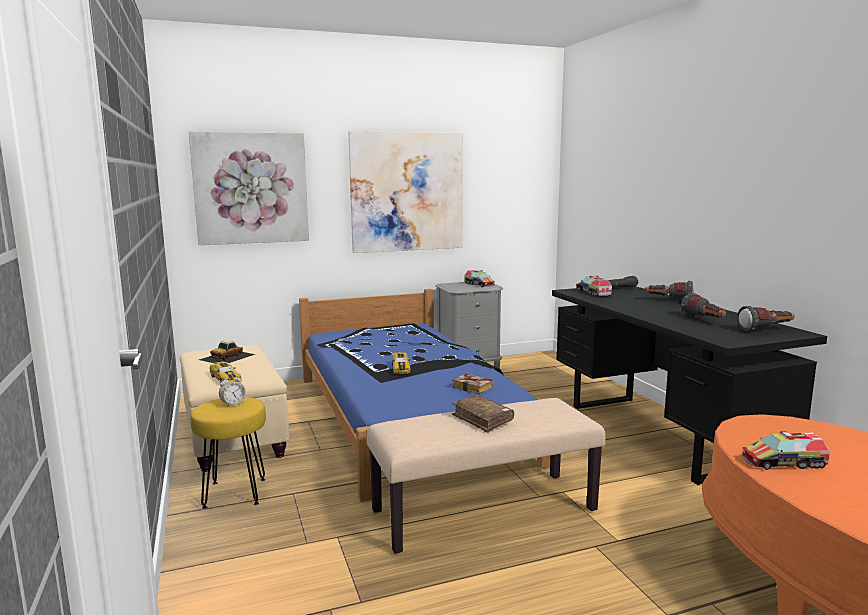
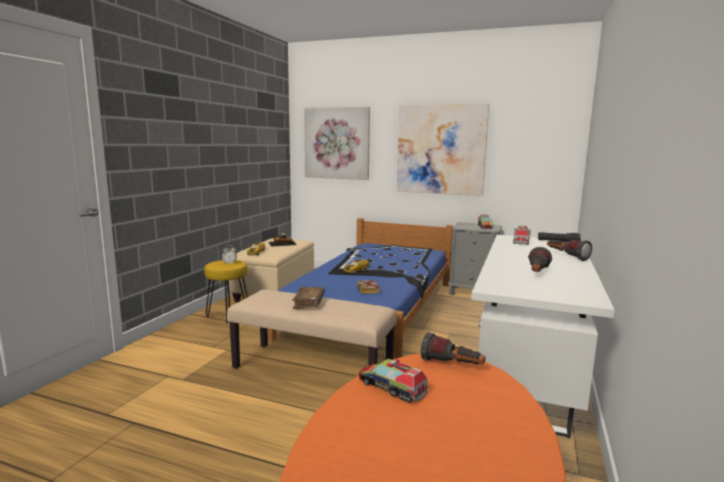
camera: 40 degrees right, 0 degrees up
(658, 435) = (528, 378): black desk -> white desk
(766, 330) = (566, 291): flashlight -> flashlight (452, 365)

